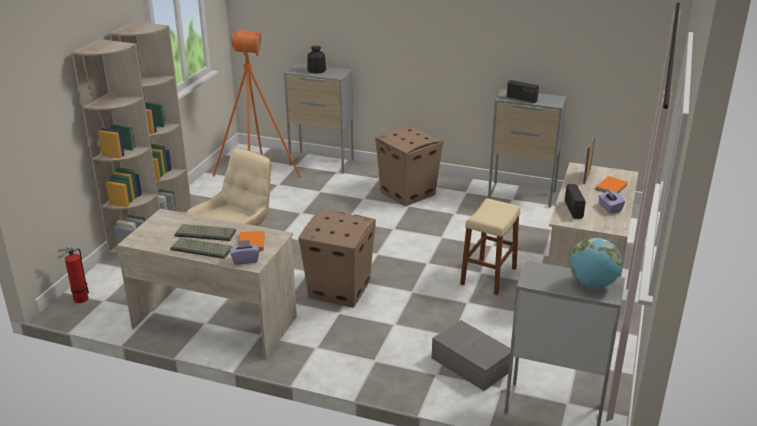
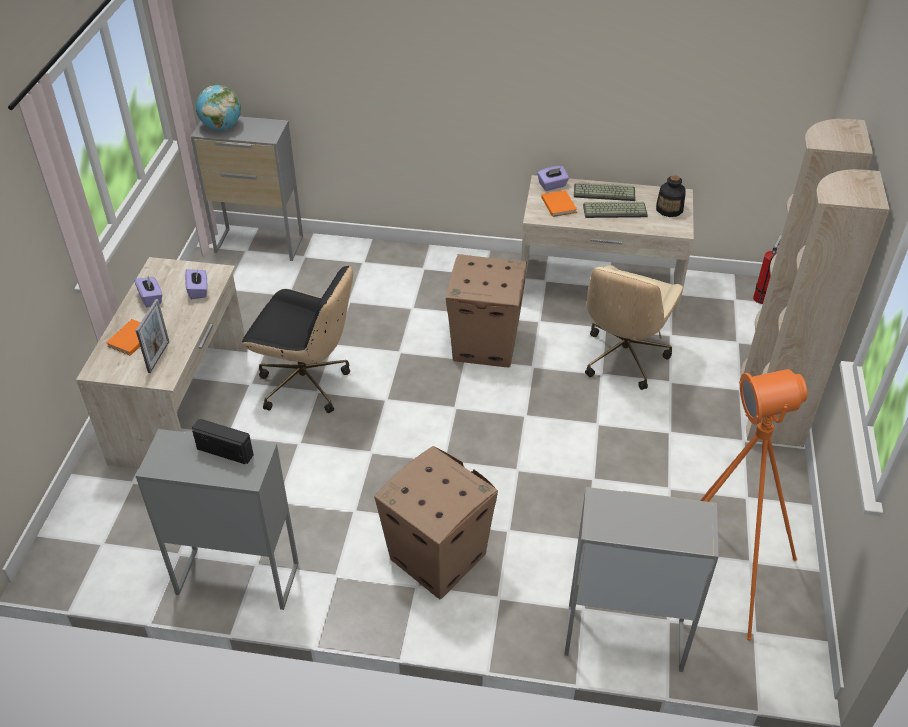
camera: 170 degrees right, 15 degrees up
(316, 70) = (655, 522): bottle -> bottle (669, 209)
(471, 365) = (331, 274): grey storage box -> none
(488, 276) = (307, 387): beige stool -> black office chair
(573, 209) = (198, 290): radio -> purple tissue box

